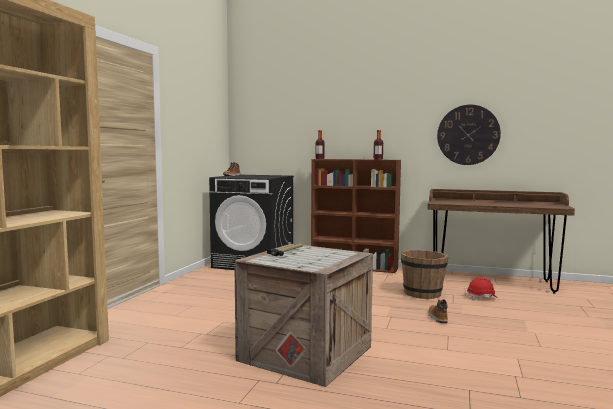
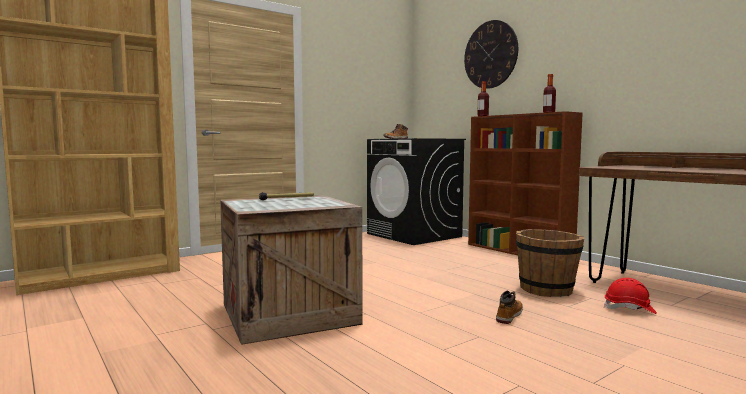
camera: 35 degrees right, 0 degrees up
(468, 135) = (681, 68): wall clock -> wall clock (490, 54)

